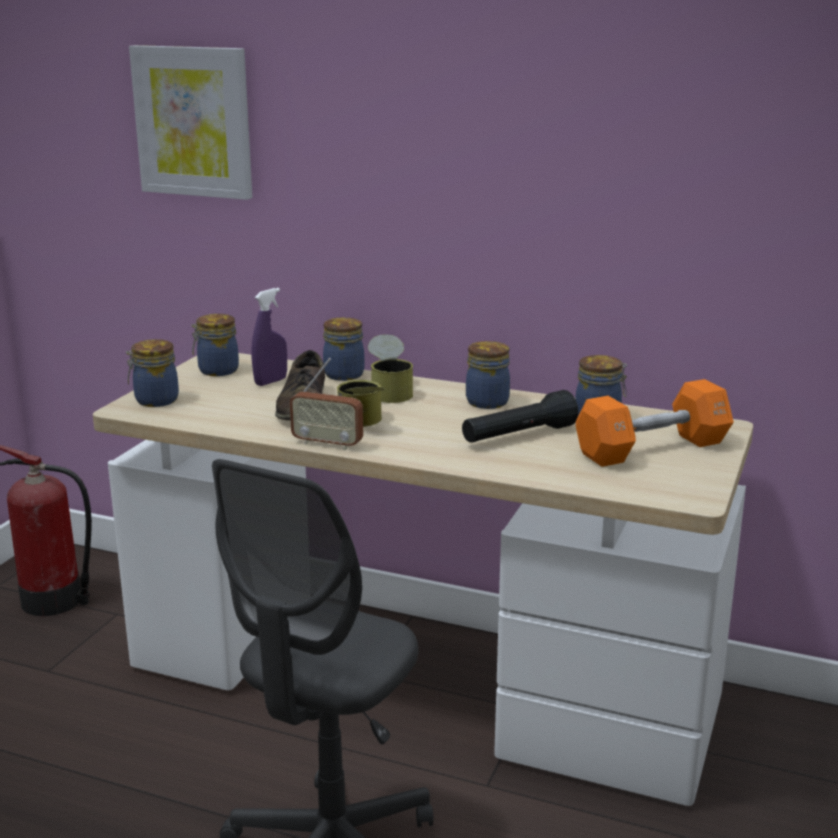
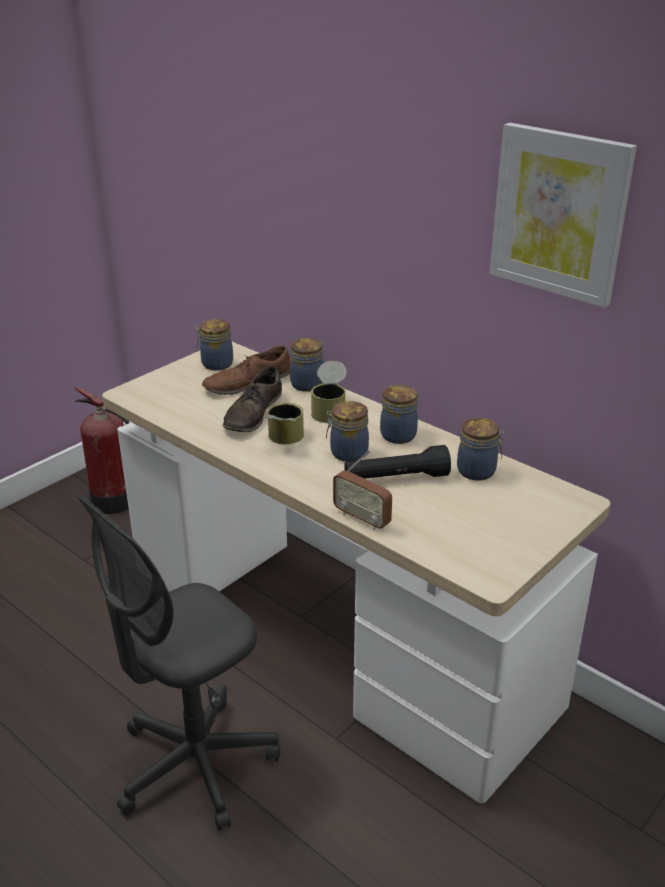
camera: 20 degrees right, 10 degrees up
(154, 400) = (152, 388): jar -> jar (347, 453)
(194, 122) = (218, 159): picture -> picture (560, 213)
(271, 381) = (247, 383): purple spray bottle -> brown shoe
(327, 444) = (244, 457): radio -> radio (362, 518)
(652, 448) = (497, 515): orange dumbbell -> none

